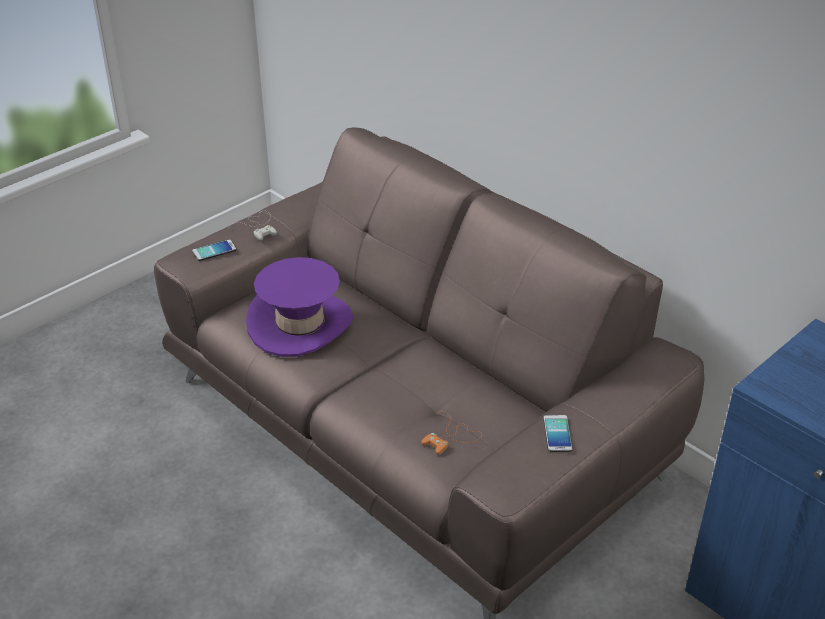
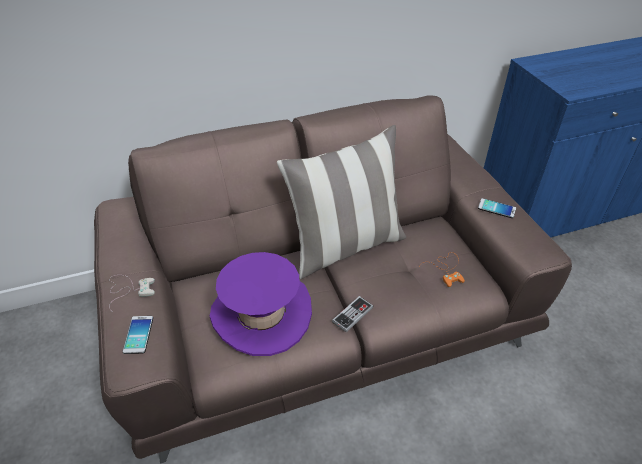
camera: 65 degrees left, 5 degrees up
(336, 383) = (352, 315): none -> game controller
(434, 350) = (345, 246): none -> pillow

